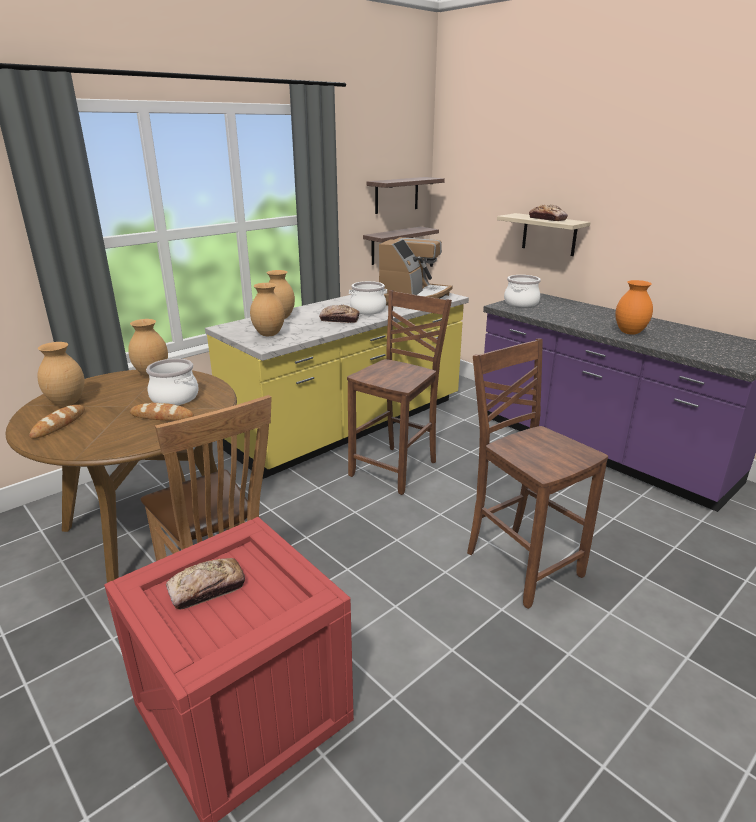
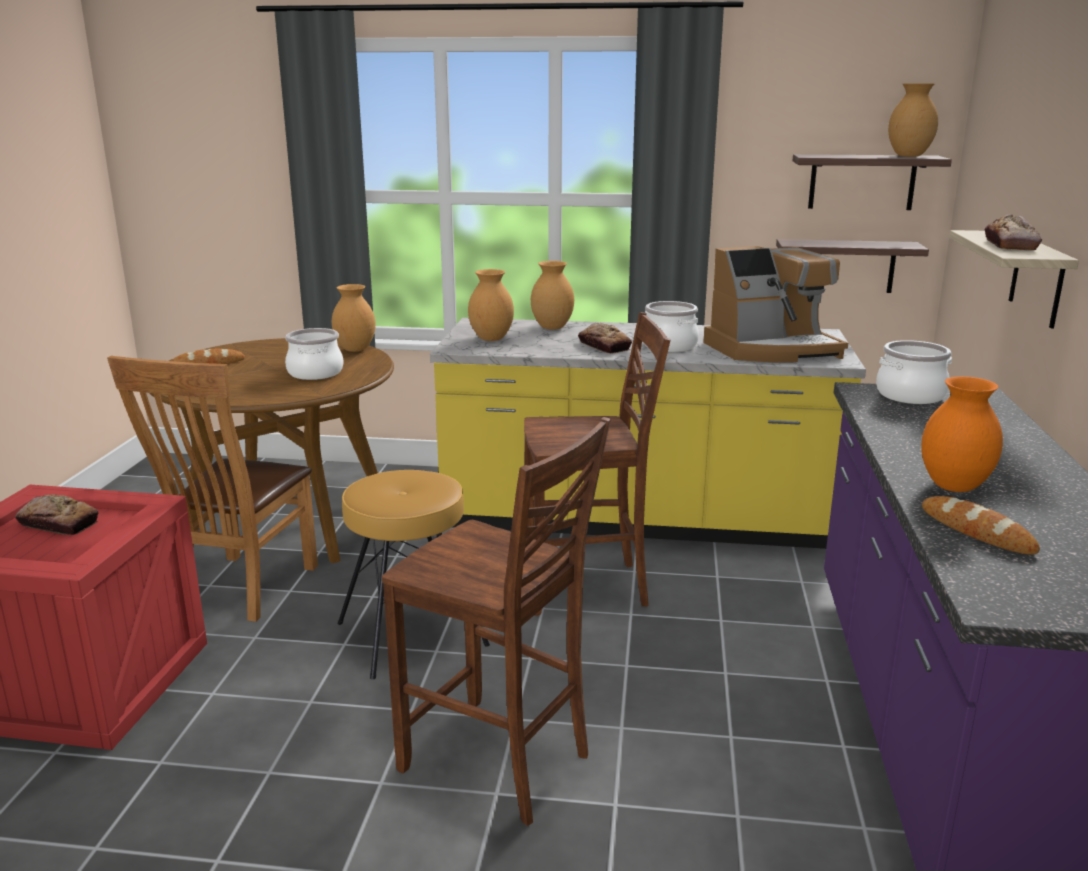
camera: 50 degrees right, 5 degrees down
(67, 403) = (252, 351): brown vase -> brown vase (909, 156)
(162, 416) = (270, 383): bread -> bread (976, 531)
(367, 540) = (411, 633): none -> brown stool
(521, 563) = (498, 763): brown chair -> brown chair turned 105 degrees clockwise

